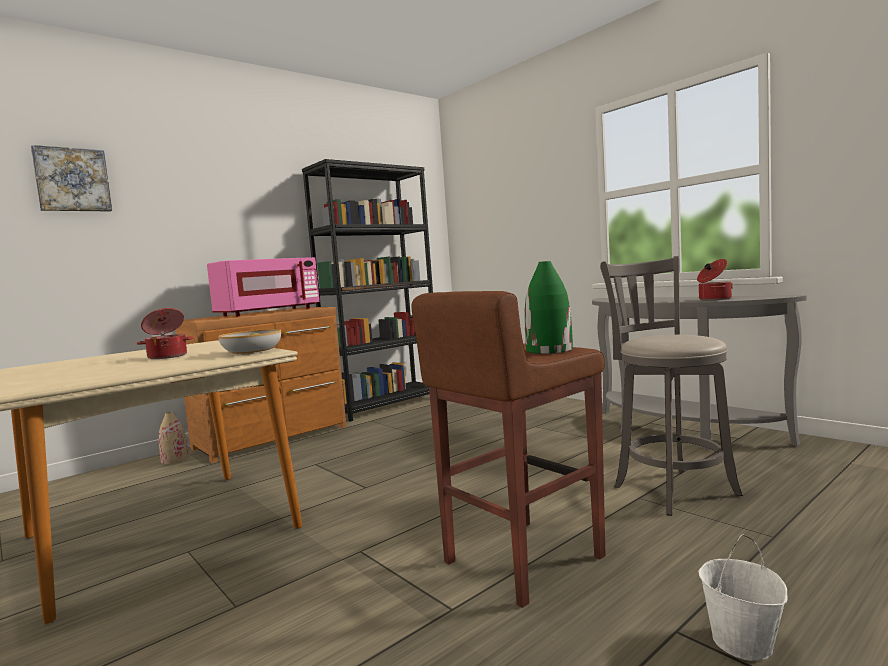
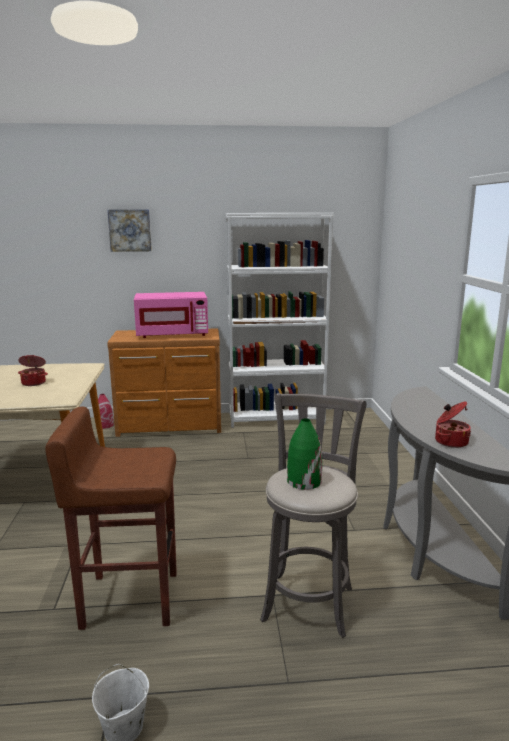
camera: 35 degrees right, 10 degrees up
(72, 180) = (57, 231): picture -> picture (130, 230)
(175, 459) = (105, 425): beige vase -> red vase
(251, 351) = (62, 395): bowl -> none
(385, 405) = (276, 418): black bookcase -> white bookcase
(549, 350) = (140, 472): green vase -> green vase (303, 481)

